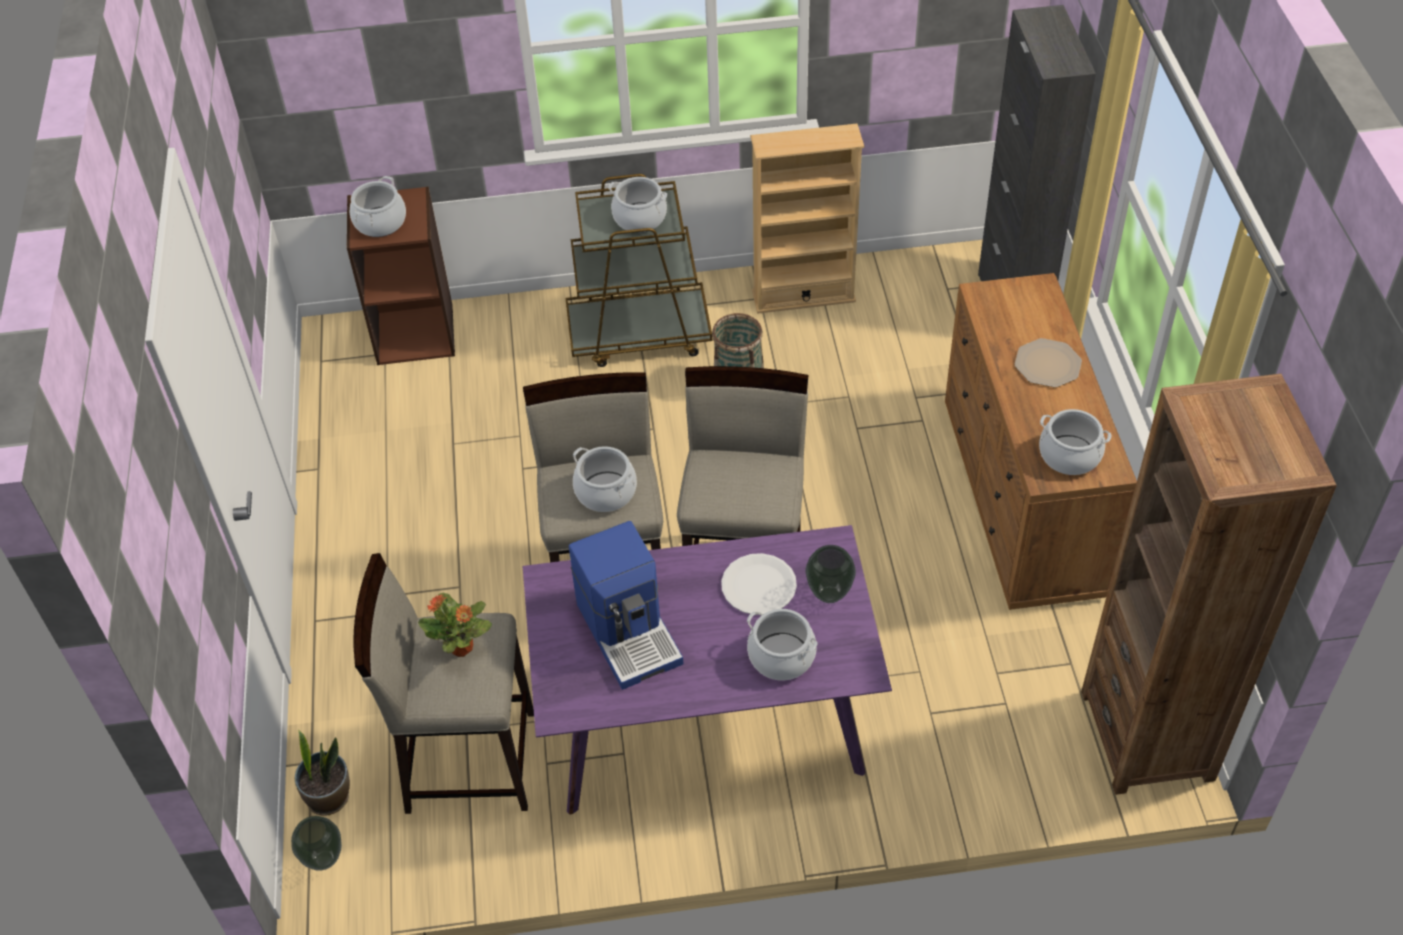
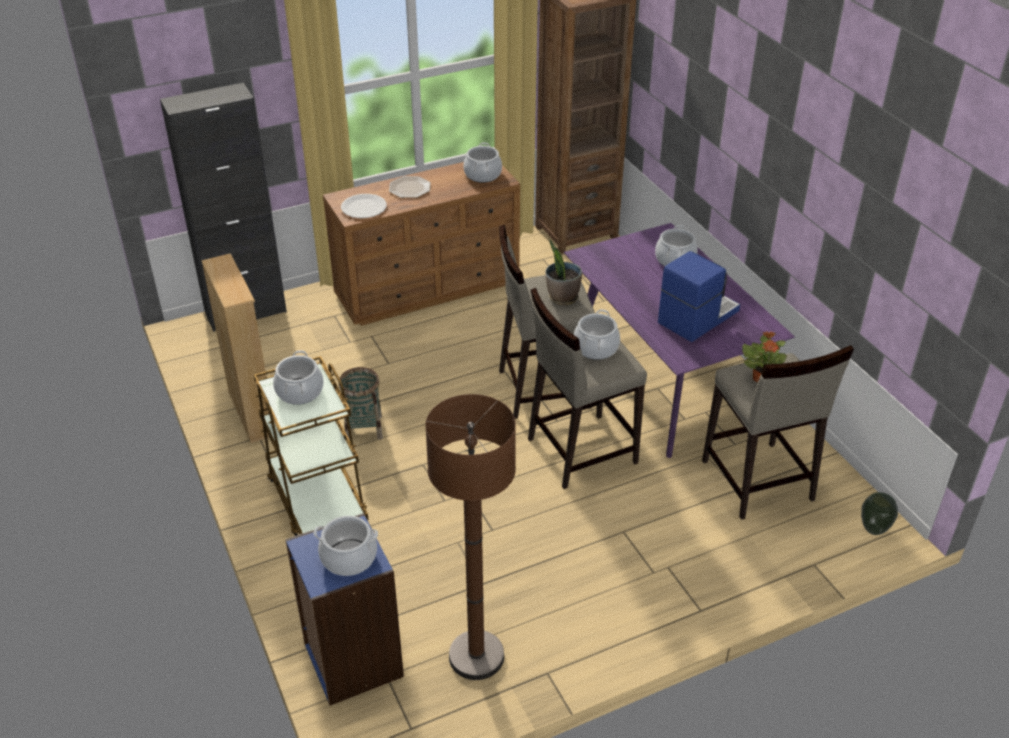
camera: 110 degrees left, 10 degrees down
(329, 797) = (831, 544): potted plant -> potted plant (562, 297)
(368, 420) = (476, 656): none -> brown floor lamp
(415, 333) = (352, 660): brown bookcase -> blue bookcase
(758, 585) = (630, 276): white plate -> white plate (363, 207)
(829, 594) = (620, 251): vase -> none

